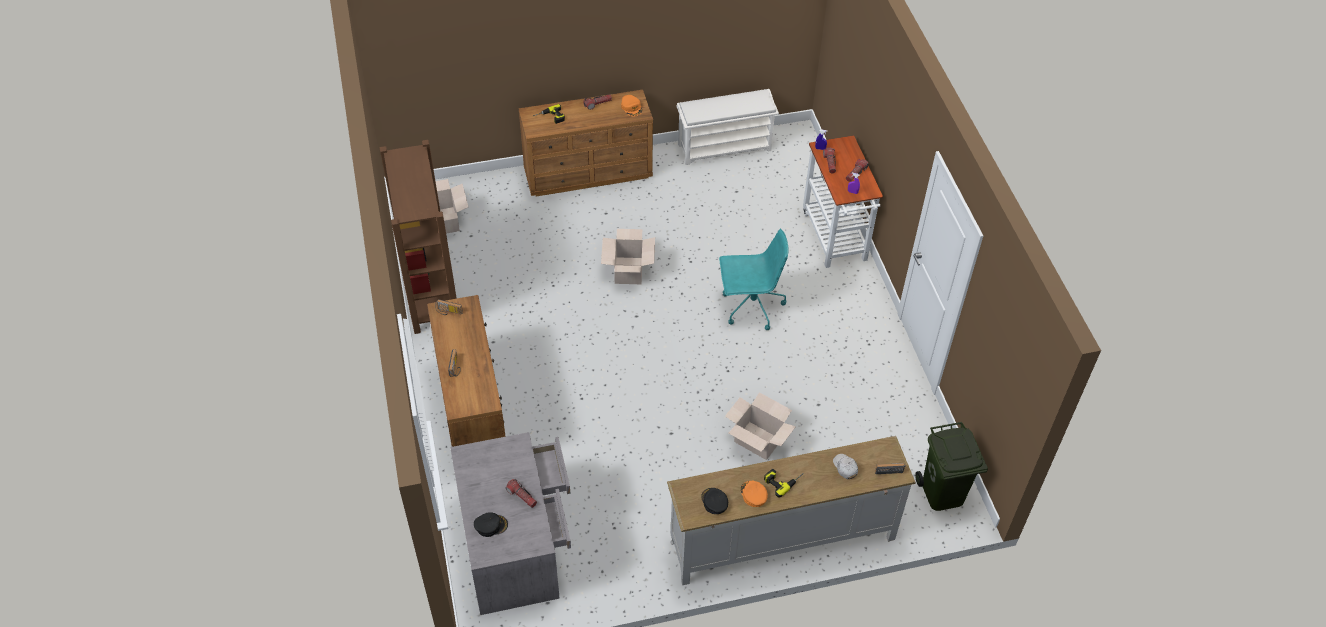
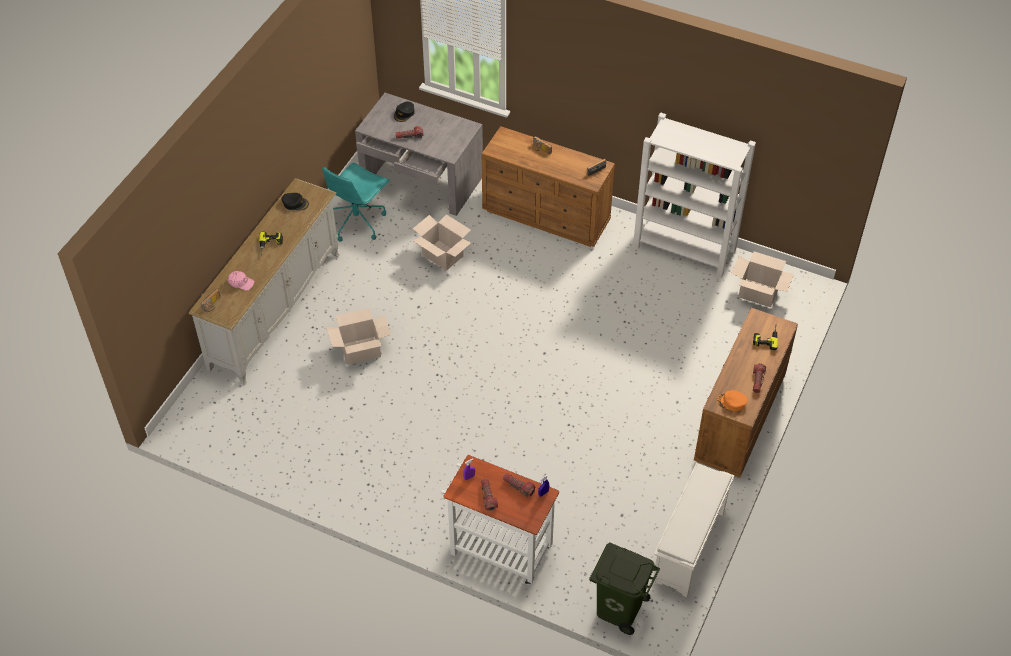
camera: 130 degrees right, 0 degrees up
(430, 291) = (684, 248): brown bookcase -> white bookcase
(629, 271) = (596, 377): cardboard box -> cardboard box (442, 255)
(749, 307) = (483, 431): turquoise office chair -> turquoise office chair (358, 221)
(753, 494) = (278, 224): orange cap -> none
(845, 468) = (241, 283): white cap -> pink cap
(941, 493) = (205, 425): green trash can -> green trash can (619, 608)

